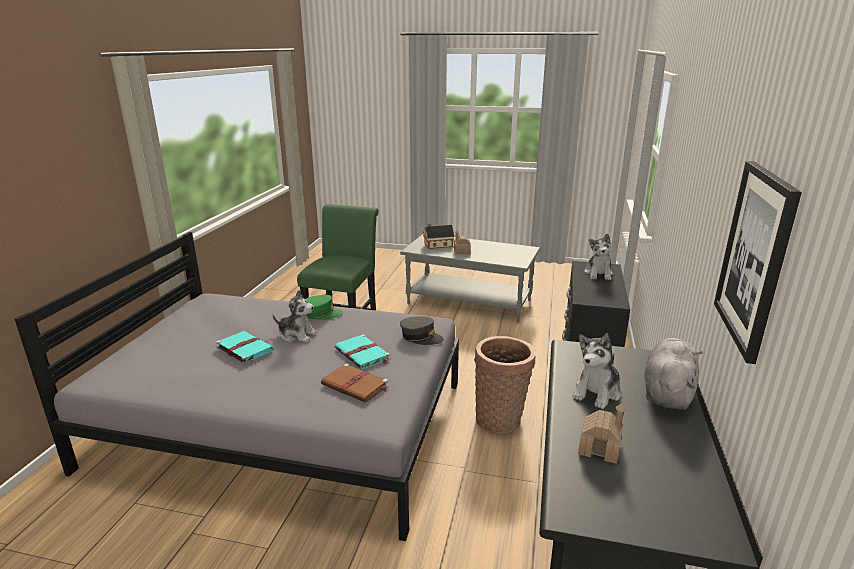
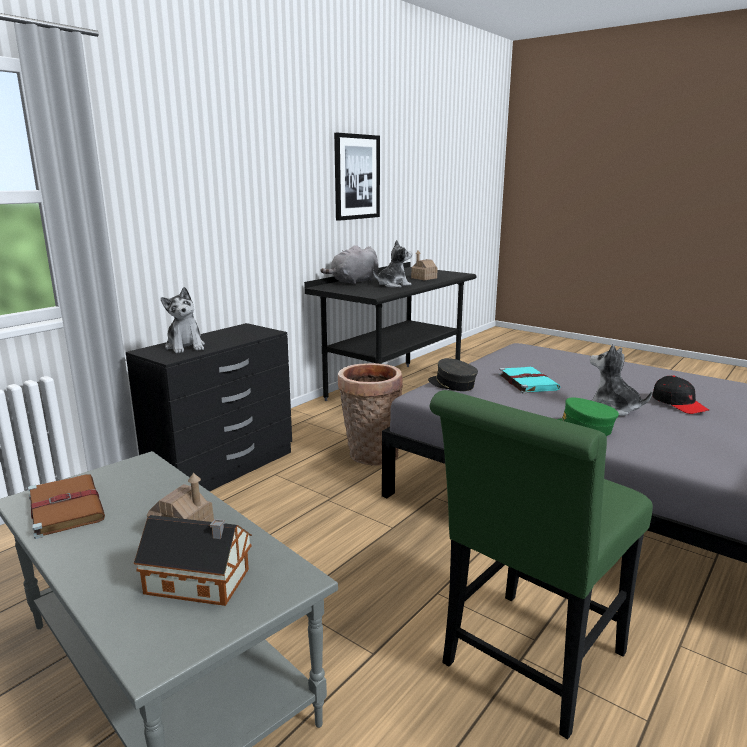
camera: 155 degrees left, 5 degrees down
(244, 348) = (679, 403): turquoise book -> black cap
(356, 385) = (539, 364): brown book -> brown book (65, 507)
(598, 274) = (185, 346): plush toy -> plush toy turned 120 degrees clockwise

